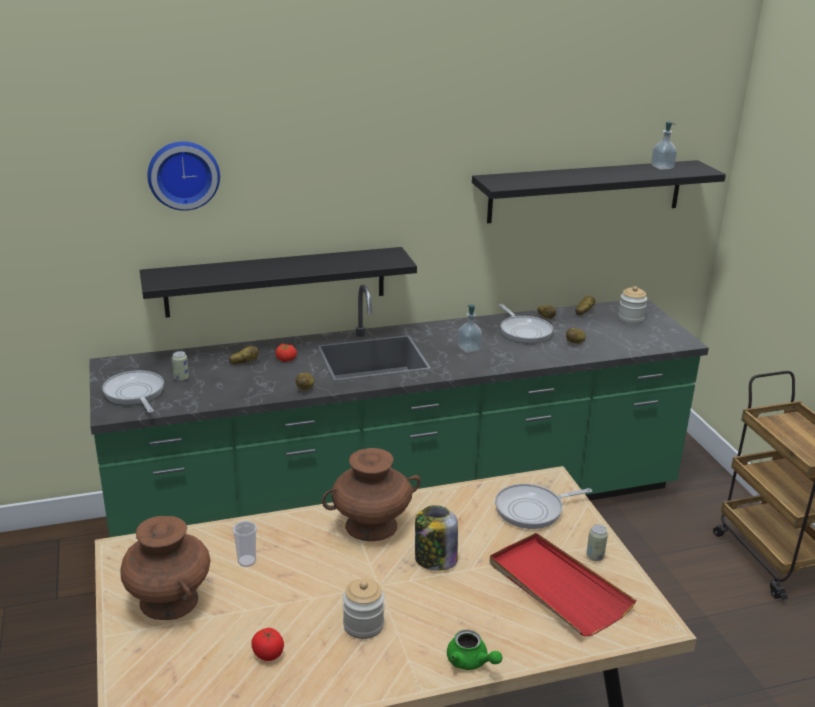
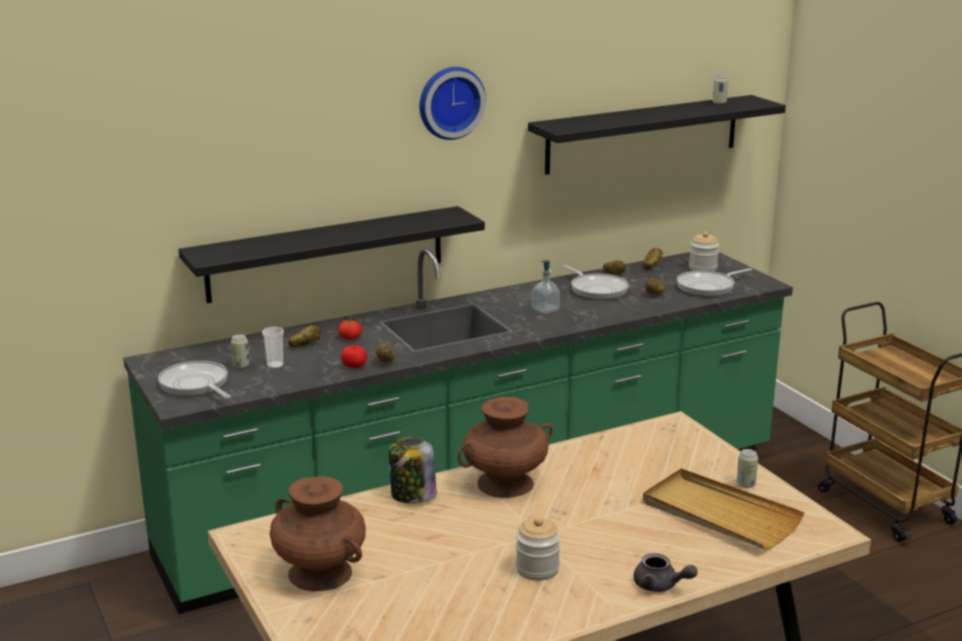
camera: 10 degrees left, 5 degrees down
(183, 174) = (226, 136): wall clock -> wall clock (450, 102)
(247, 561) = (387, 529): cup -> cup (275, 365)
(268, 654) = (450, 605): tomato -> tomato (354, 366)
(435, 559) = (585, 505): jar -> jar (412, 495)
(471, 662) = (660, 586): green teapot -> grey teapot
(533, 510) = (666, 452): frying pan -> frying pan (708, 287)
(557, 587) = (719, 514): red tray -> beige tray
(662, 167) = (719, 103): soap dispenser -> can

